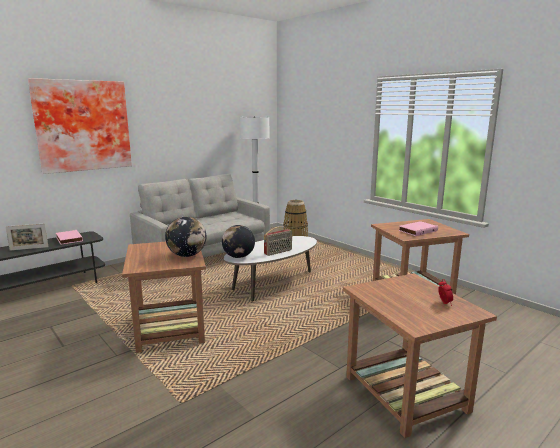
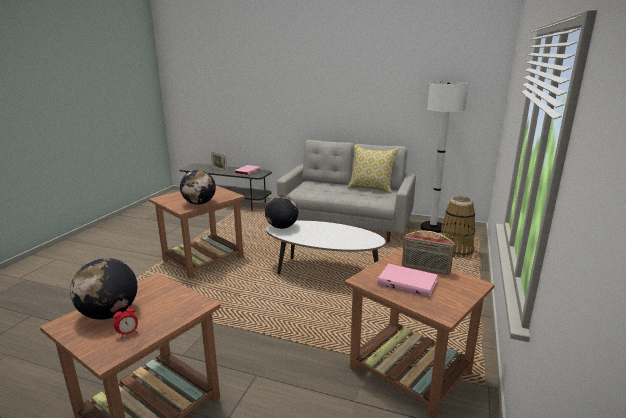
camera: 60 degrees right, 5 degrees up
(83, 125) = (275, 82): picture -> none
(218, 215) = (371, 189): none -> pillow
(278, 252) = (314, 239): radio -> radio (425, 269)
(408, 308) = (109, 314): none -> globe

